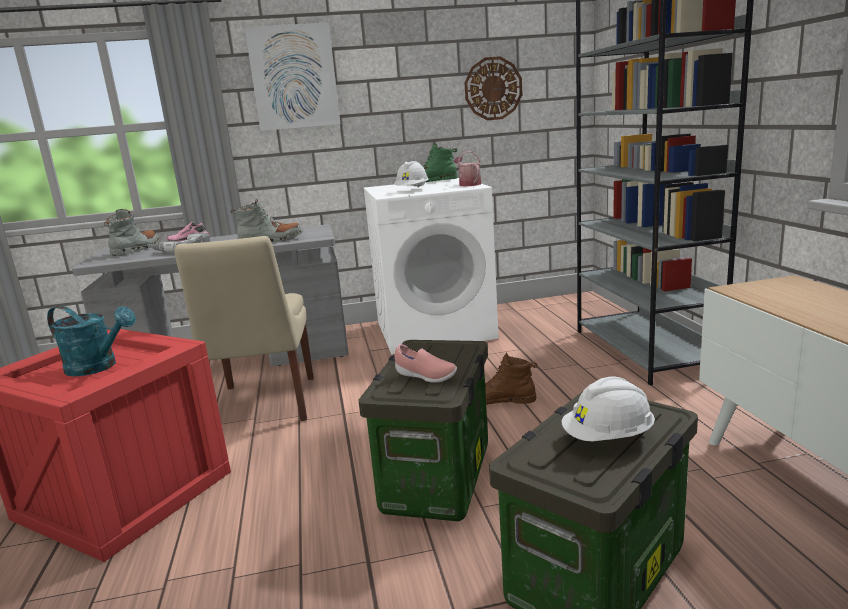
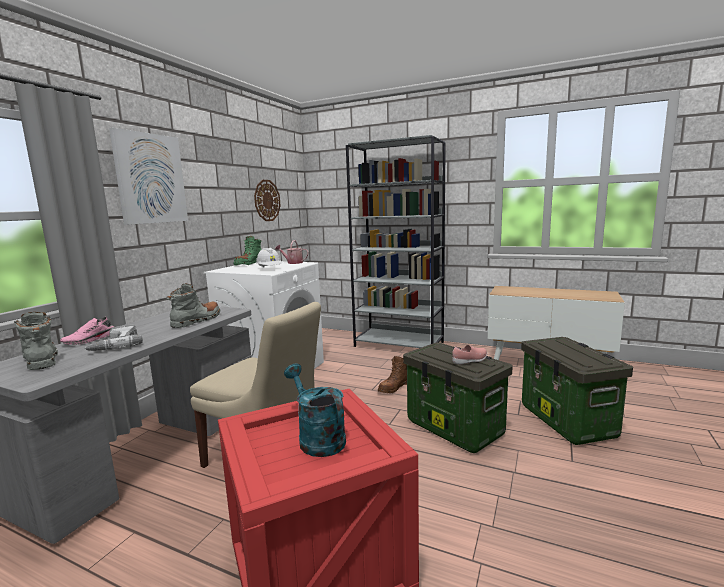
camera: 55 degrees left, 5 degrees down
(98, 367) = (317, 438): turquoise watering can -> turquoise watering can turned 90 degrees counterclockwise
(608, 438) = (577, 350): white hard hat -> none

